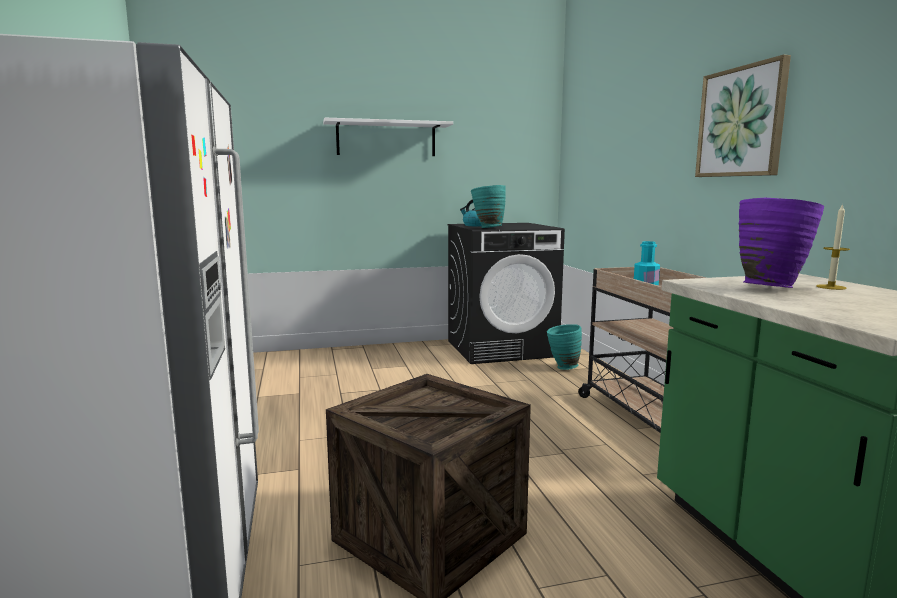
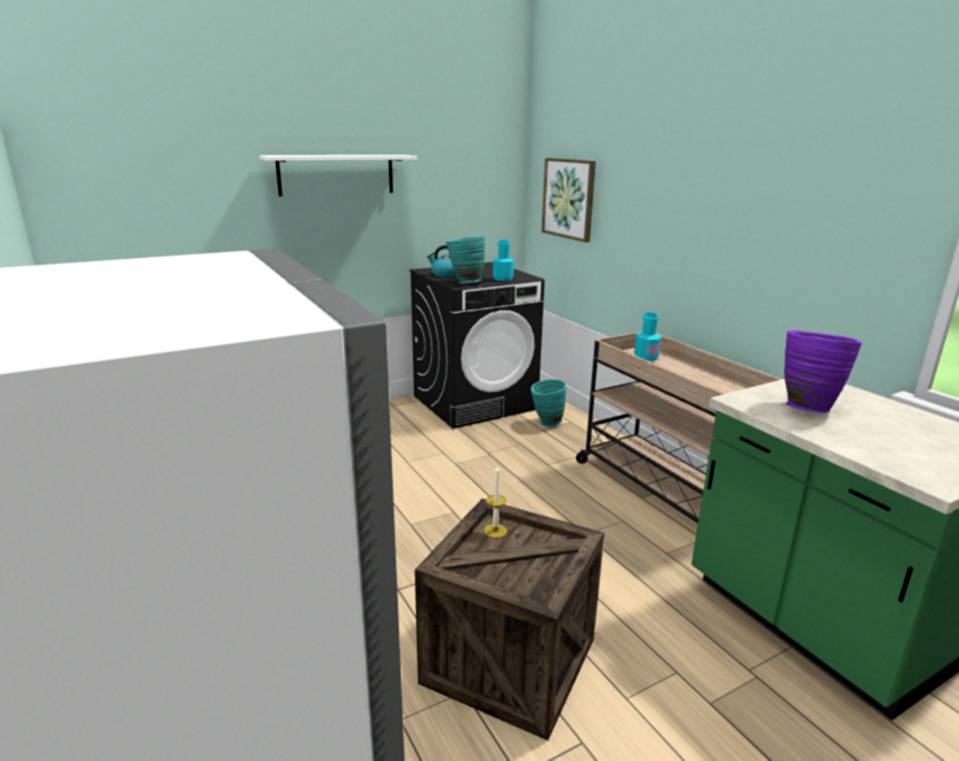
camera: 15 degrees left, 10 degrees up
(525, 227) = (503, 279): none -> turquoise bottle
(741, 122) = (749, 204): picture -> picture (569, 198)
(831, 287) = (852, 402): candle -> candle (495, 530)

